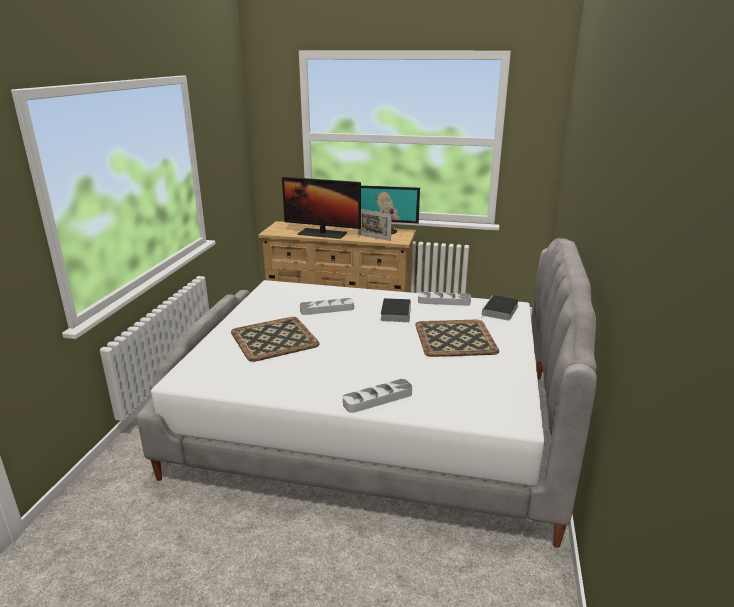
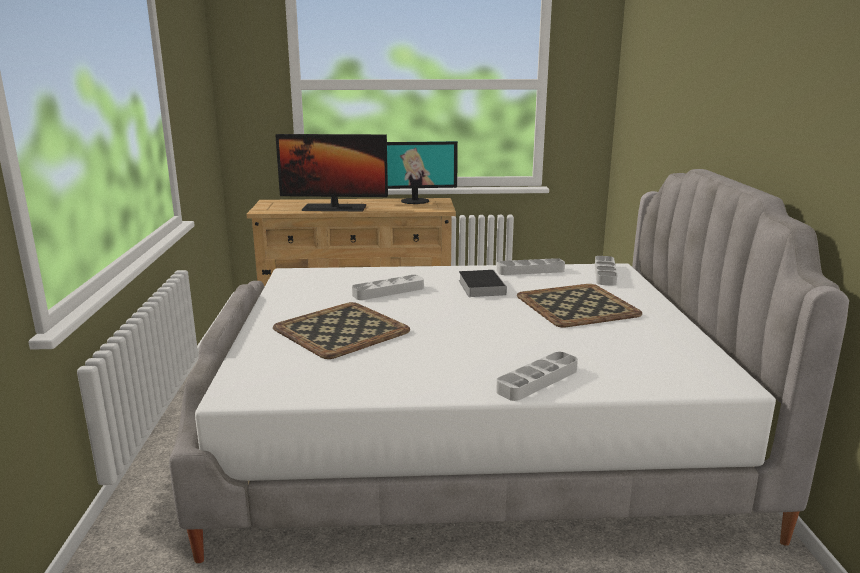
camera: 15 degrees left, 5 degrees down
(374, 237) = (406, 208): picture frame -> none
(500, 311) = (605, 274): book -> grey tray

